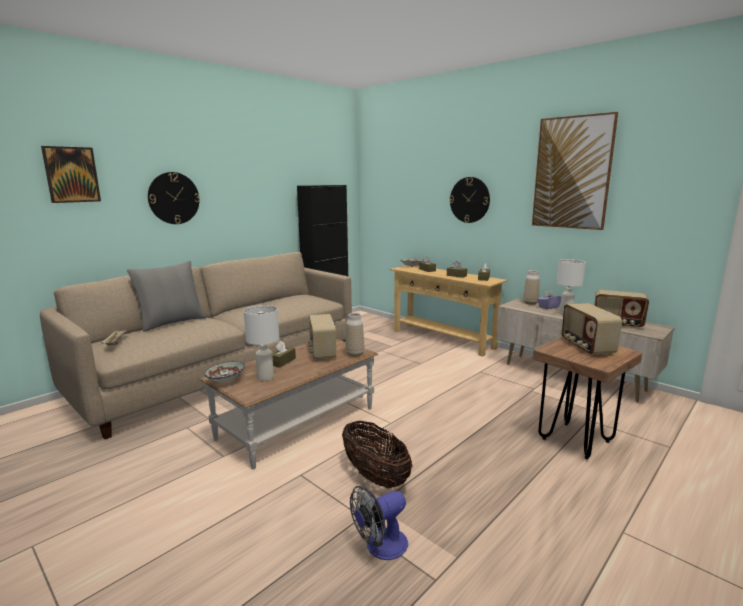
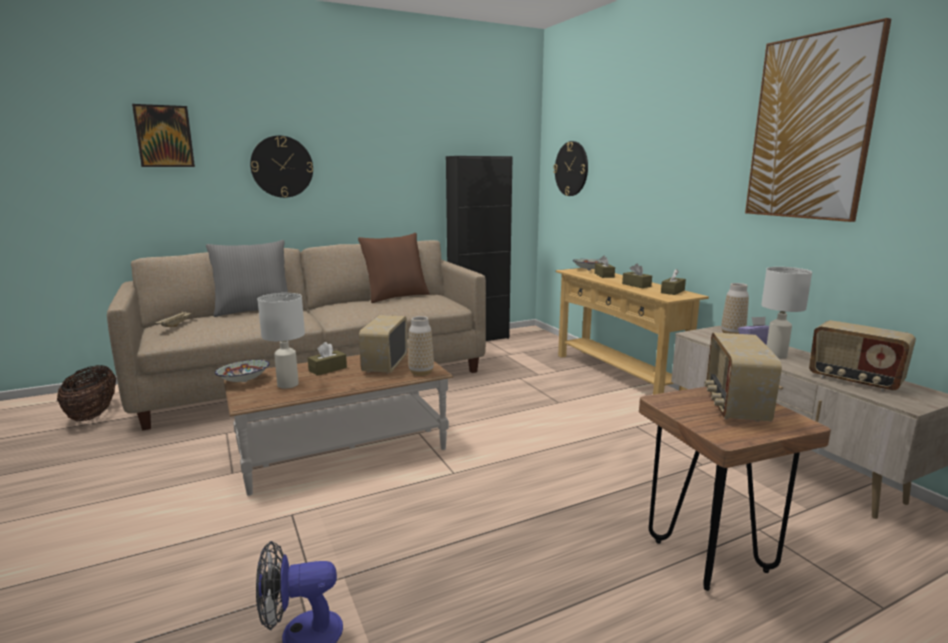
camera: 20 degrees right, 0 degrees up
(278, 299) = (395, 297): none -> brown pillow
(375, 476) = (375, 538): basket -> basket (93, 414)
(469, 200) = (666, 175): wall clock -> wall clock (571, 169)

